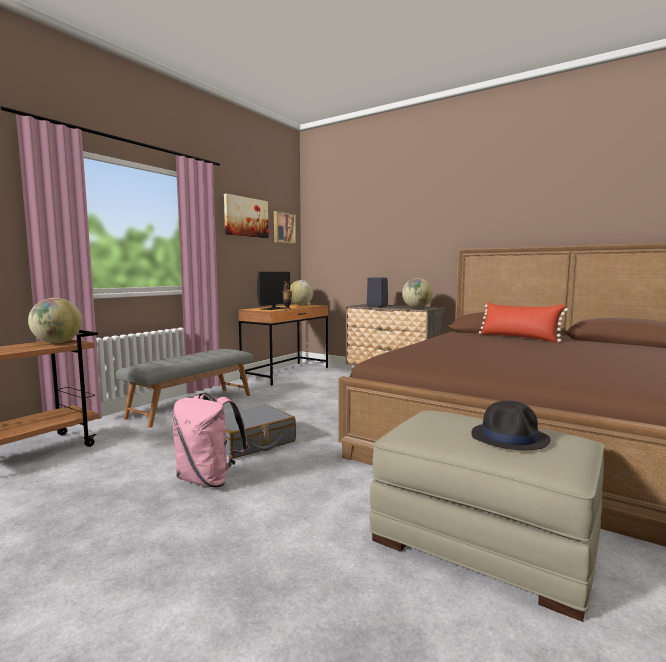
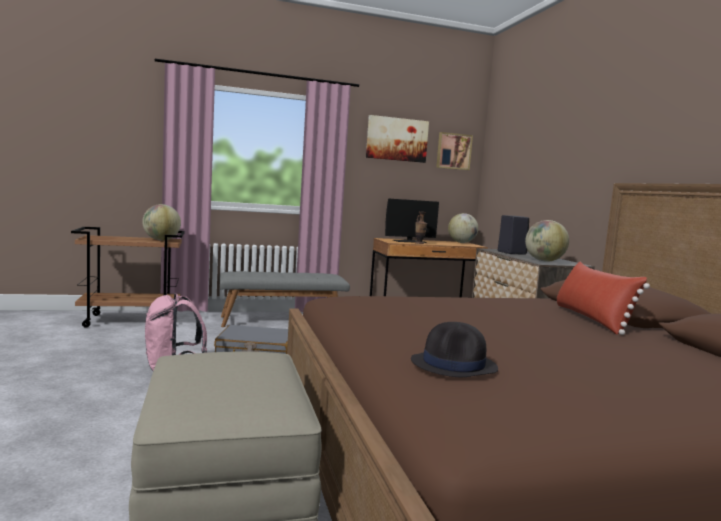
camera: 40 degrees right, 0 degrees up
(510, 437) = (228, 385): black hat -> black hat (454, 365)

